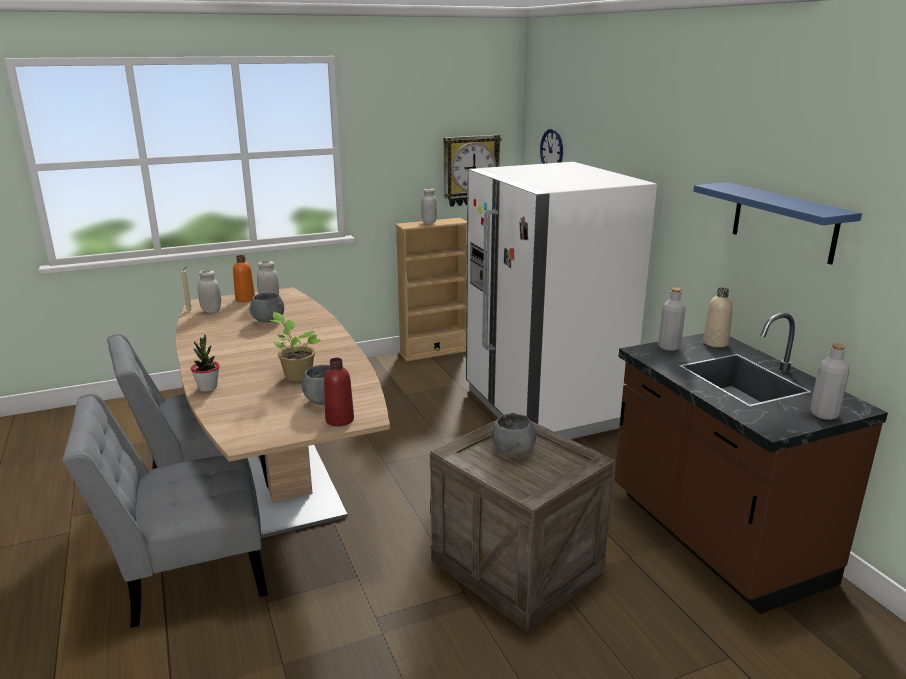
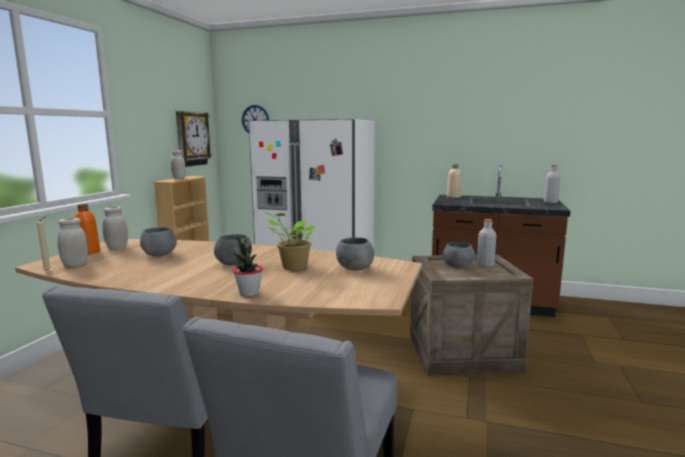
camera: 50 degrees left, 10 degrees down
(276, 353) = (233, 264): none -> grey bowl
(339, 420) = (394, 271): red bottle -> none
(669, 347) = (446, 200): grey bottle -> grey bottle (485, 265)
(783, 222) = (473, 124): blue shelf -> none

